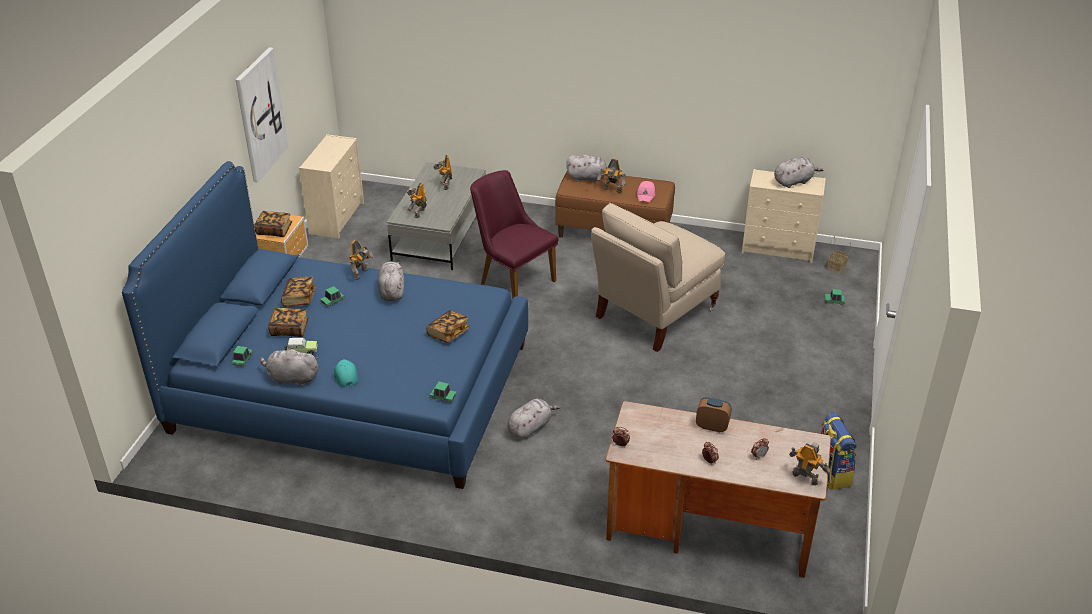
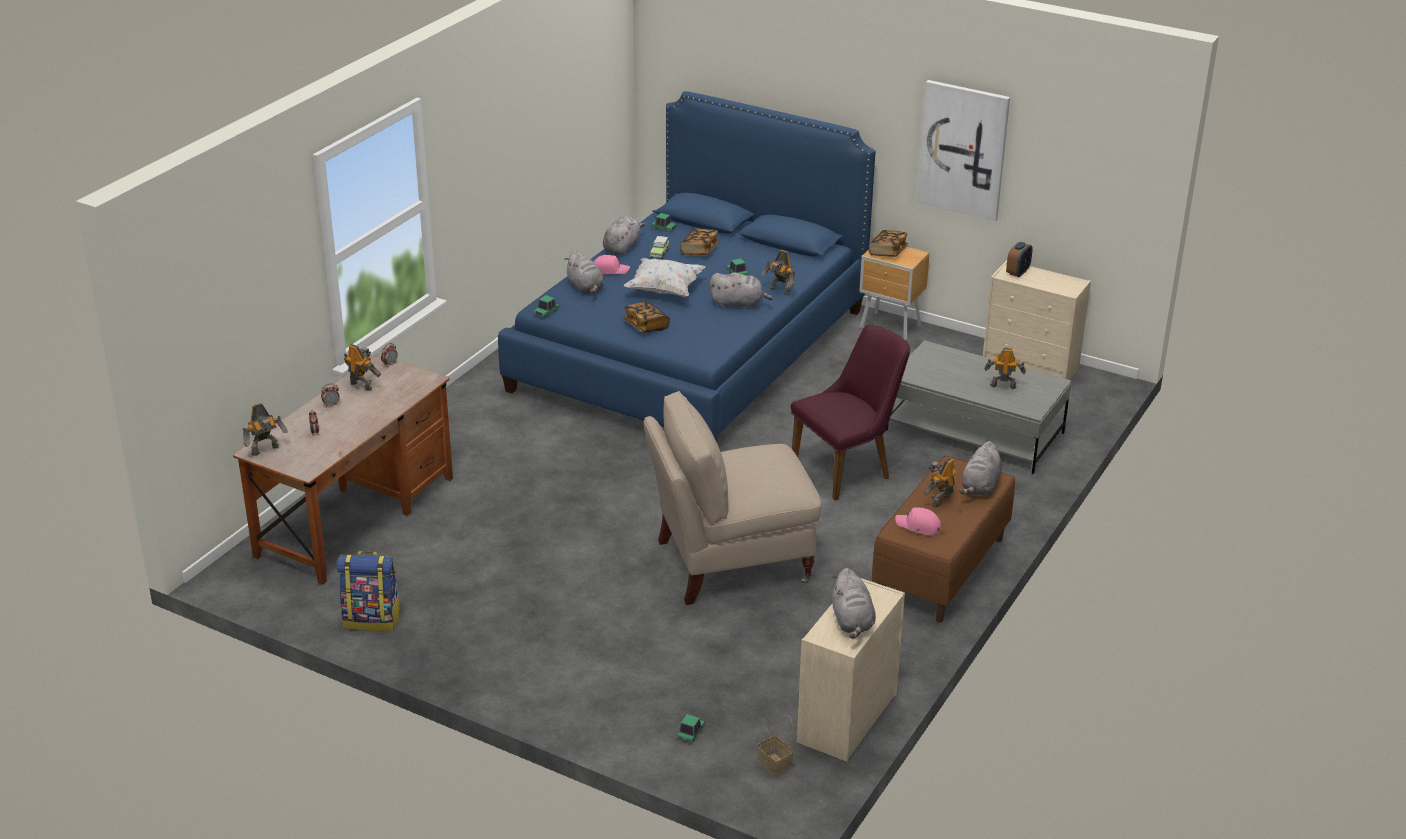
camera: 105 degrees right, 5 degrees down
(299, 298) = (750, 258): book -> none
(345, 376) = (609, 270): turquoise cap -> pink cap
(378, 335) = (664, 290): none -> white pillow
(418, 213) = (937, 361): toy robot -> toy robot (361, 385)
(530, 427) = (569, 440): grey plush toy -> grey plush toy (586, 288)
(654, 314) = (730, 562): beige chair -> beige chair turned 75 degrees counterclockwise
(712, 426) = (375, 417): alarm clock -> alarm clock (1018, 272)

